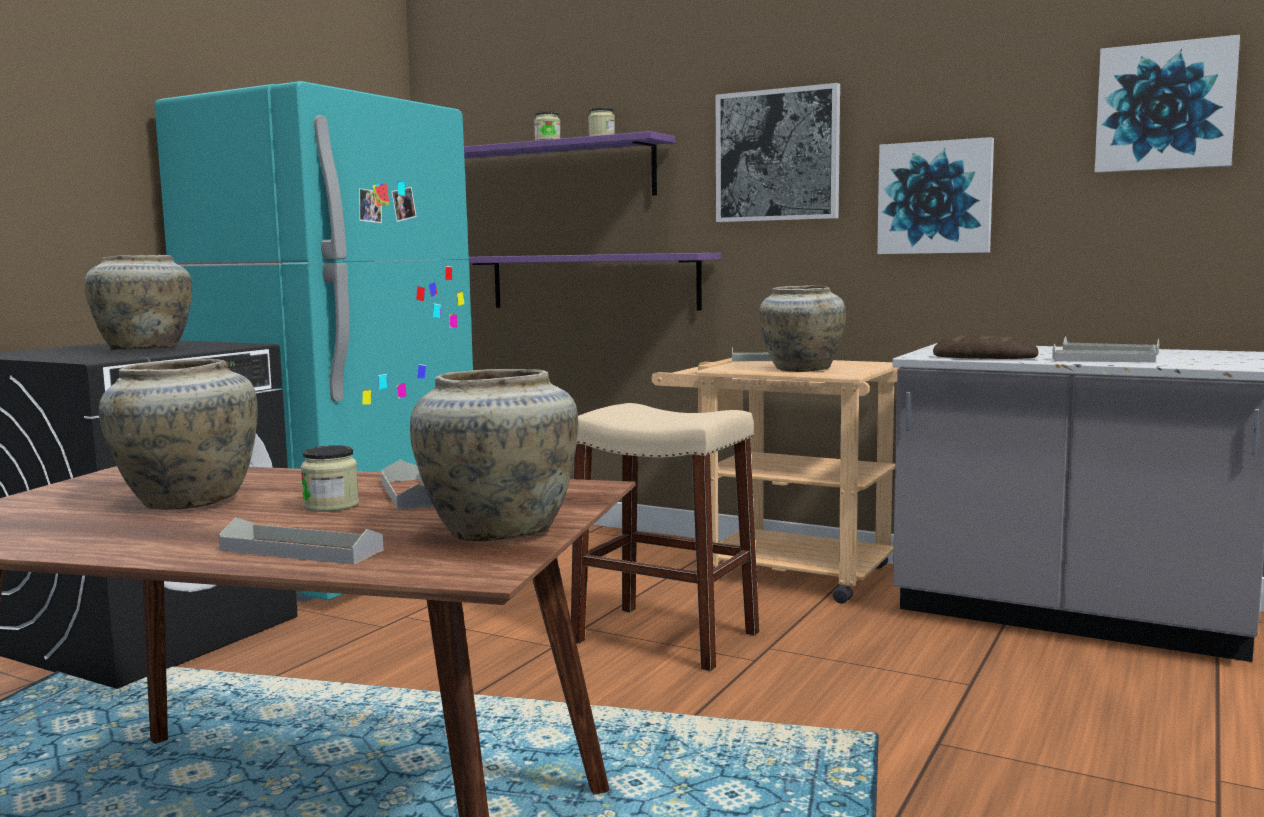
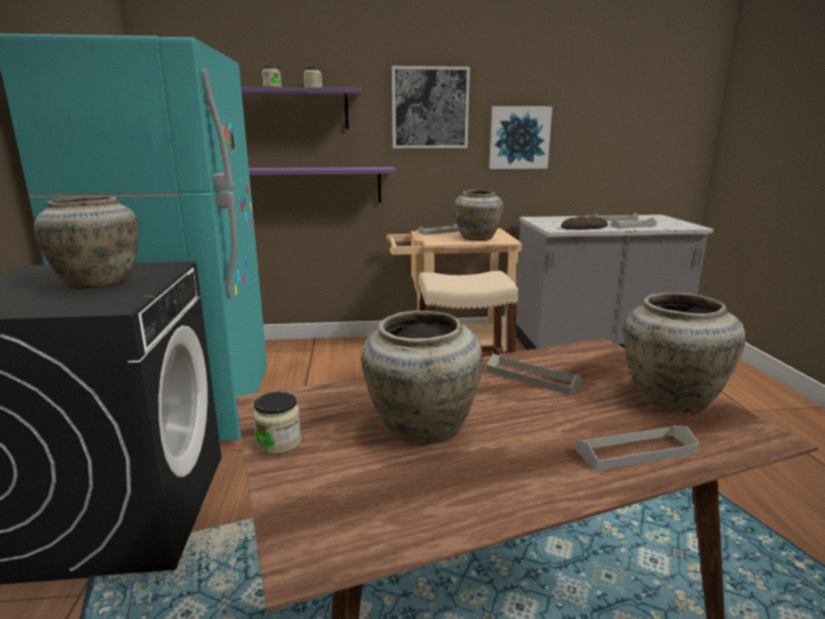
camera: 35 degrees left, 10 degrees up
(331, 506) = (524, 403): jar -> jar (279, 442)
(1165, 107) = (628, 97): picture -> none

